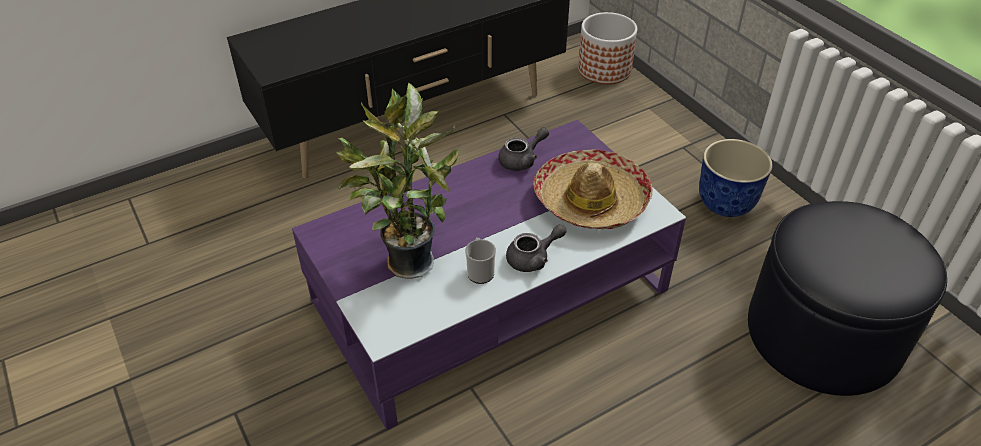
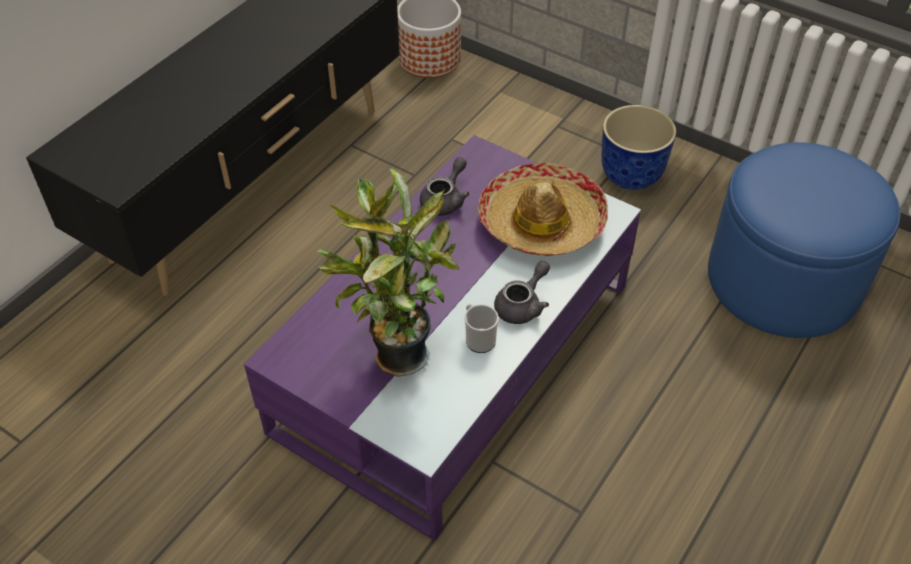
camera: 25 degrees left, 5 degrees up
(823, 334) = (784, 279): black ottoman -> blue ottoman

